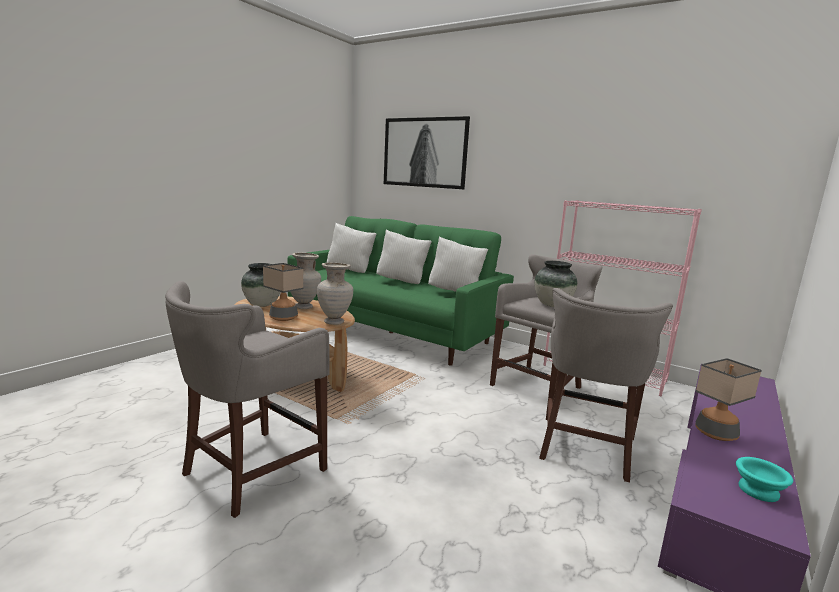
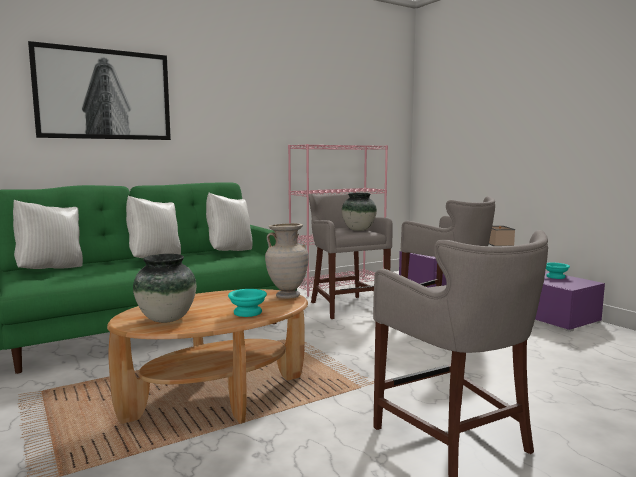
camera: 65 degrees left, 5 degrees down
(283, 318) = (247, 313): table lamp -> turquoise bowl
(304, 307) = (208, 302): beige vase -> none

